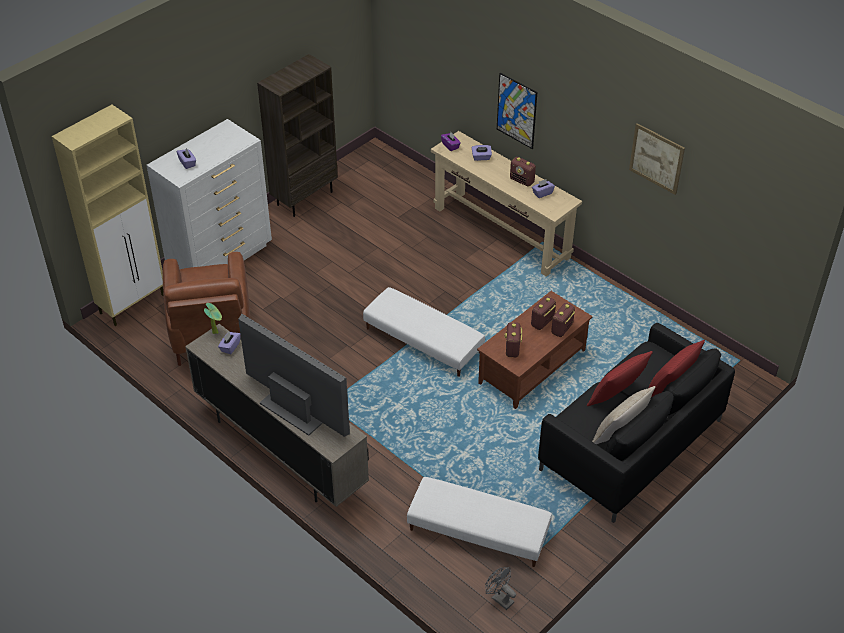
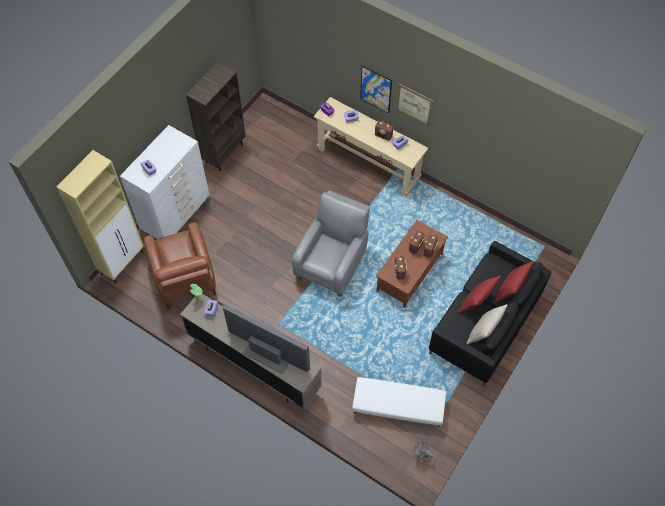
camera: 10 degrees left, 15 degrees up
(423, 340) = (332, 262): white ottoman -> grey armchair
(656, 158) = (485, 129): picture -> picture (414, 104)

